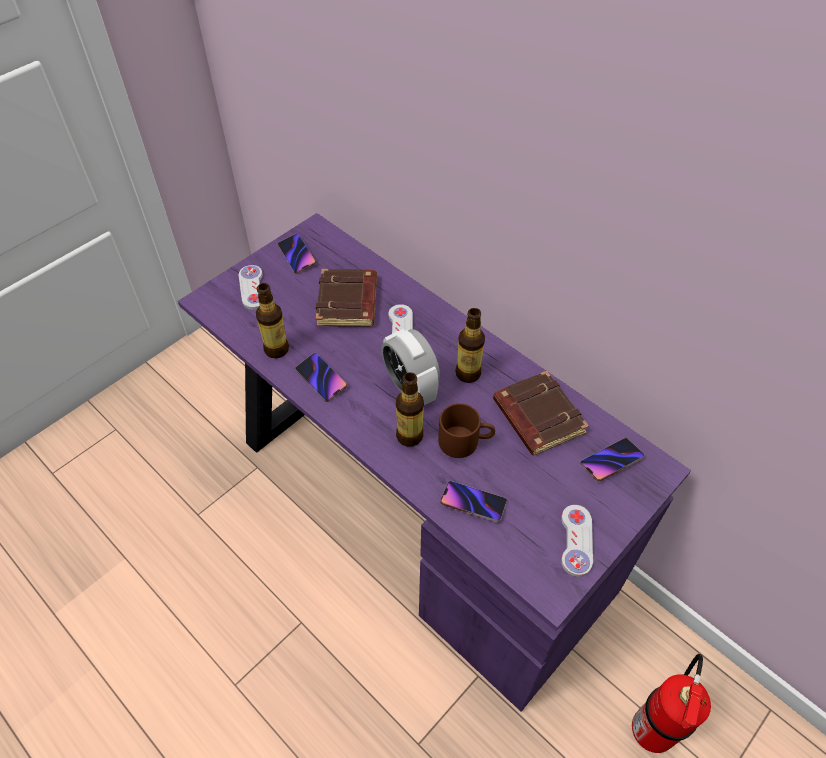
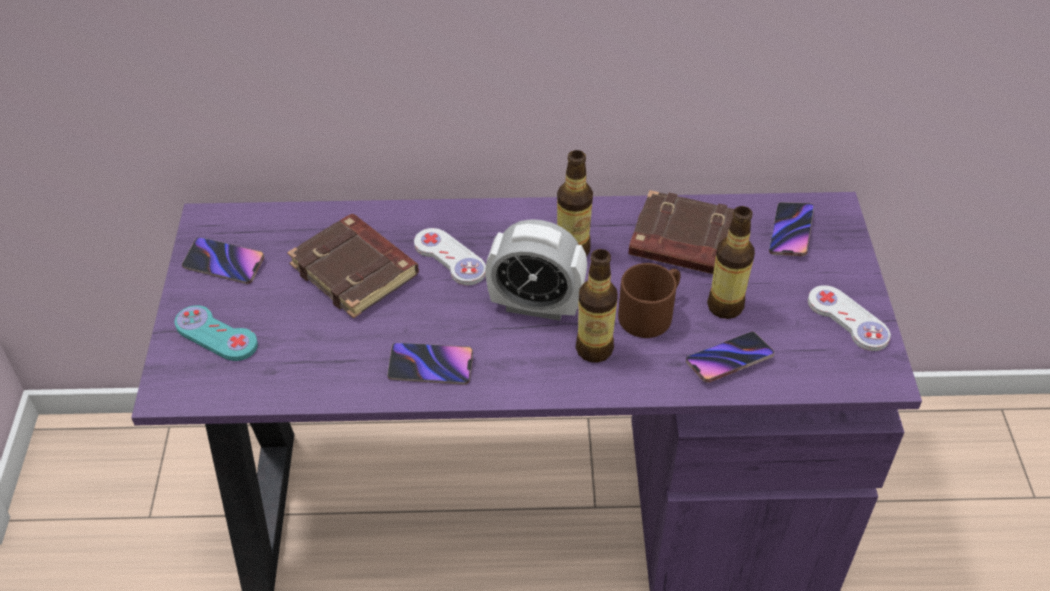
camera: 45 degrees left, 5 degrees down
(252, 288) = (216, 335): white game controller -> turquoise game controller
(276, 349) = (337, 375): bottle -> bottle (725, 306)
(652, 726) = (942, 506): fire extinguisher -> none

